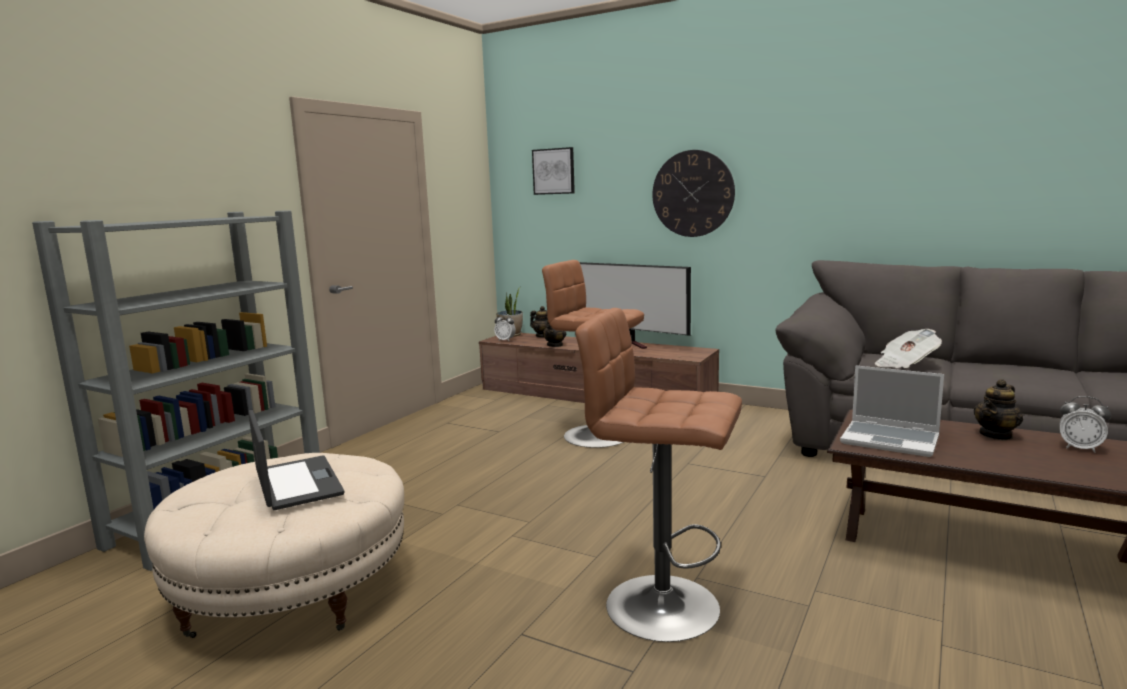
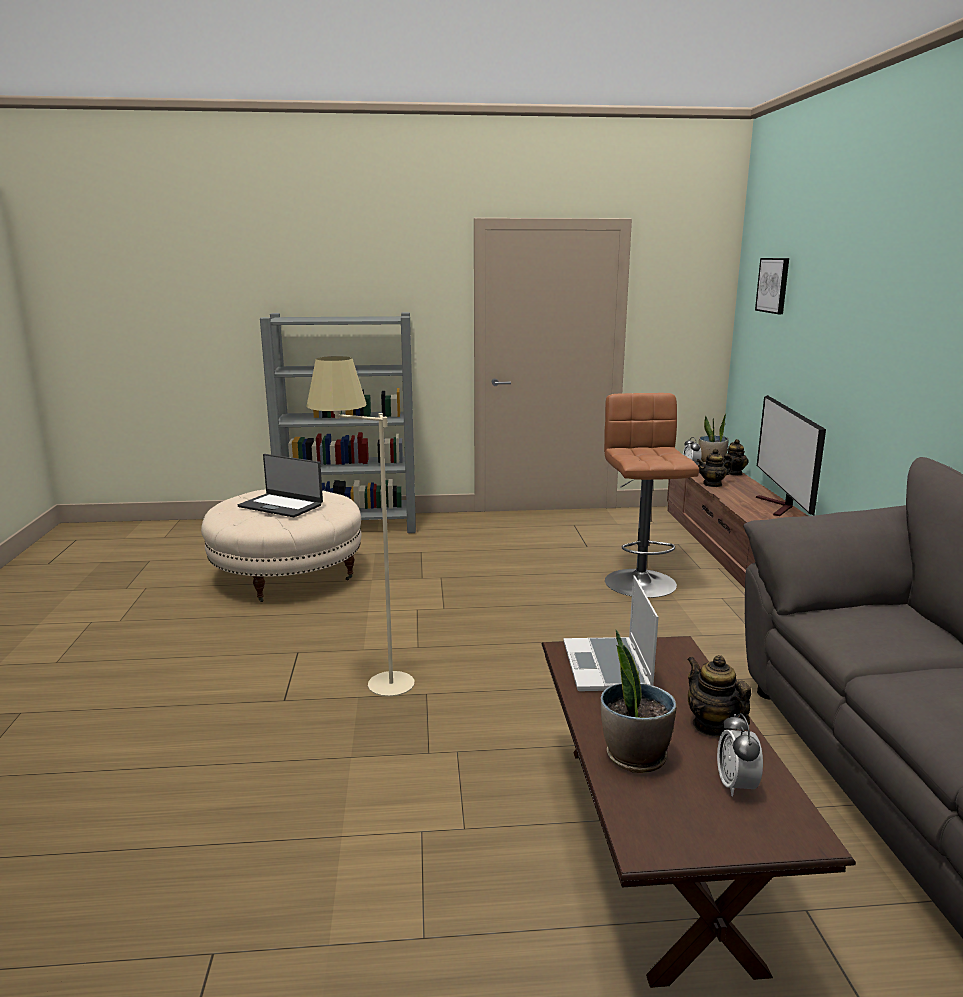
camera: 55 degrees right, 5 degrees up
(296, 483) = (281, 505): laptop -> laptop turned 90 degrees clockwise
(661, 606) = (371, 689): brown stool -> beige floor lamp
(693, 193) = (865, 333): wall clock -> none
(905, 364) = (877, 631): newspaper -> none
(996, 435) = (712, 726): teapot -> teapot turned 45 degrees clockwise
(1039, 464) = (634, 756): none -> potted plant

